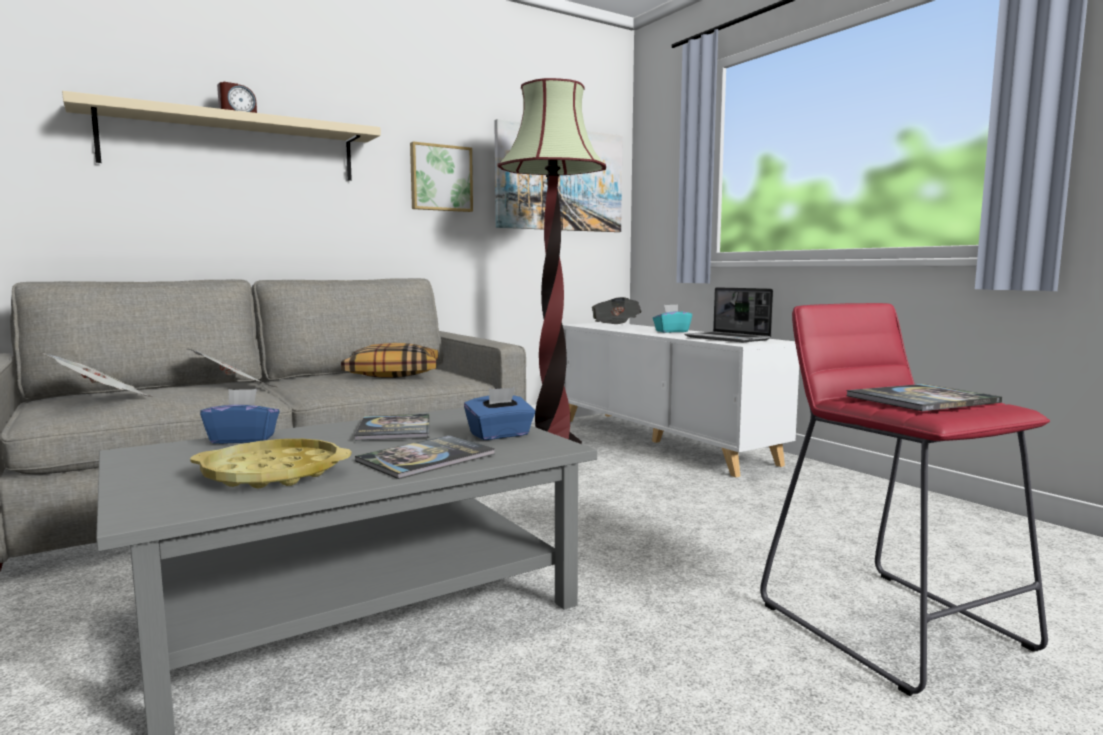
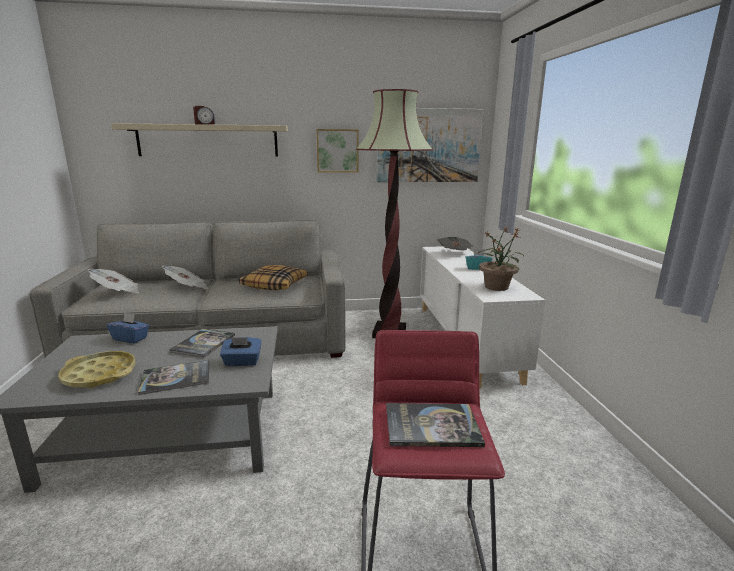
camera: 25 degrees right, 10 degrees up
(728, 338) = (496, 287): laptop -> potted plant

